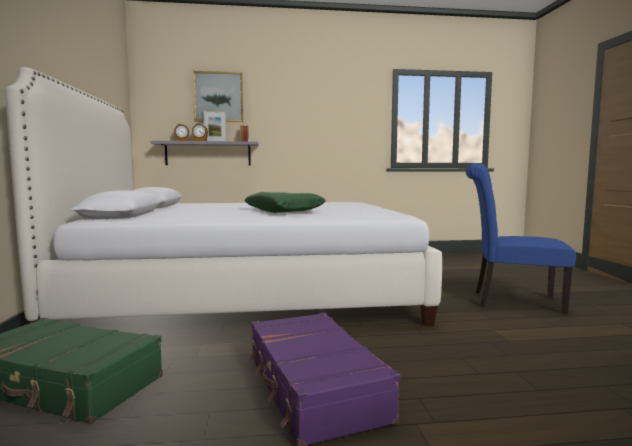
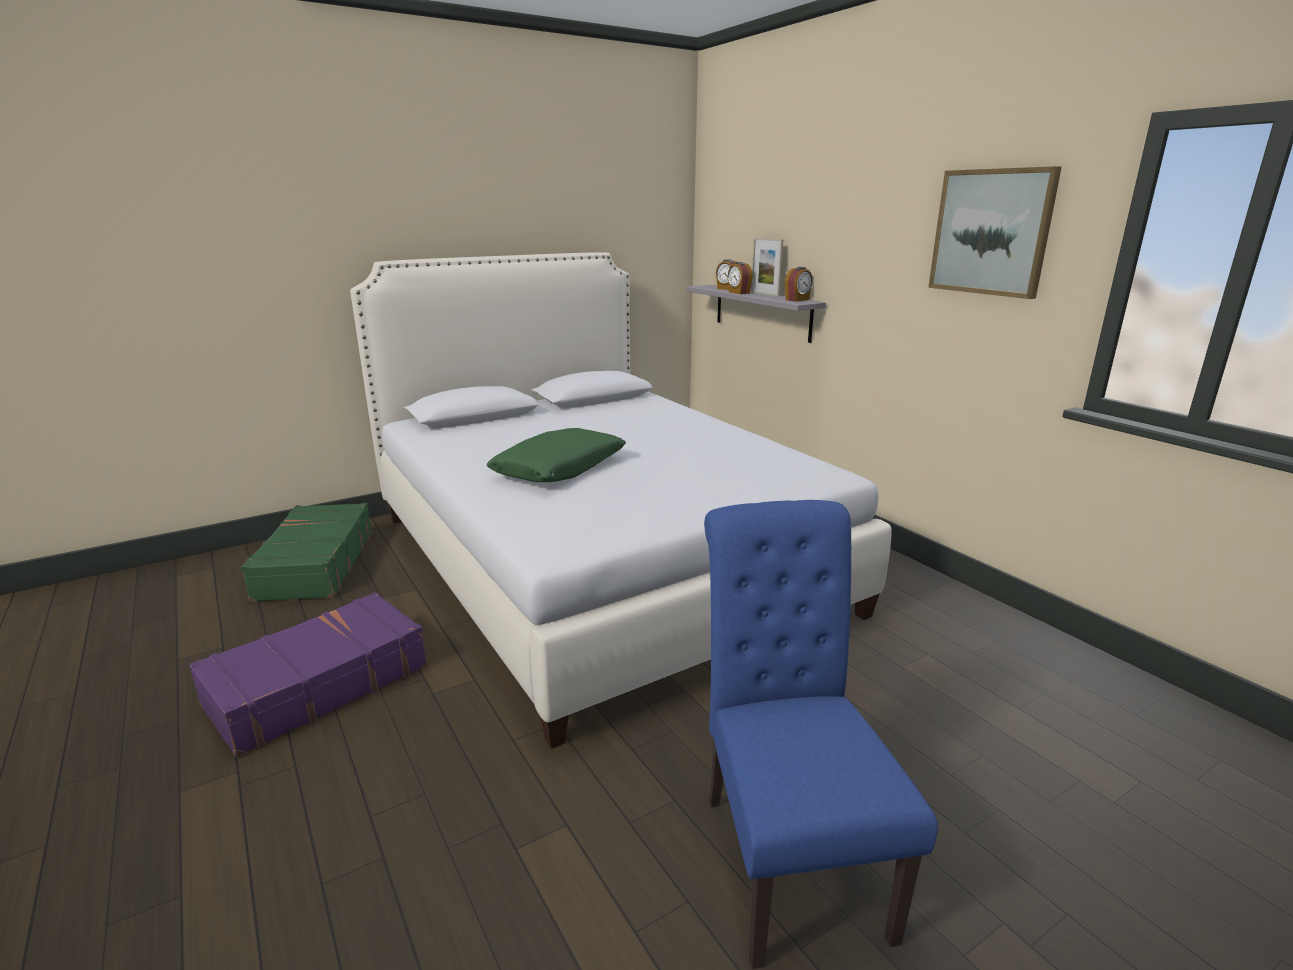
camera: 65 degrees right, 15 degrees up
(218, 97) = (782, 210): picture -> picture (991, 232)

